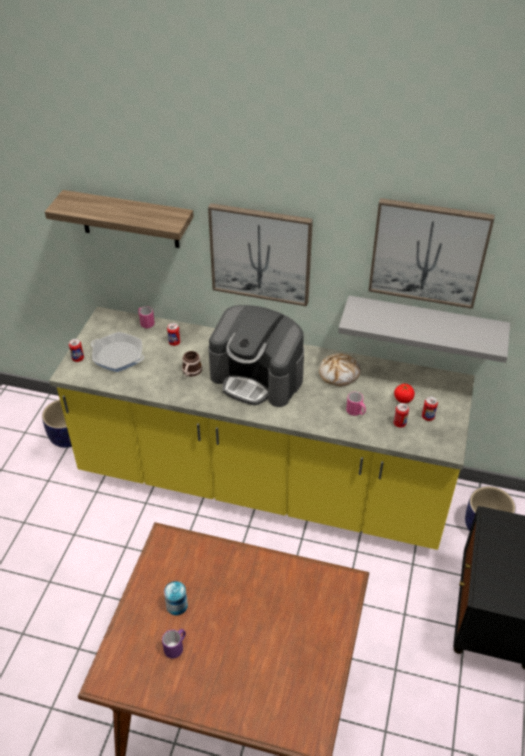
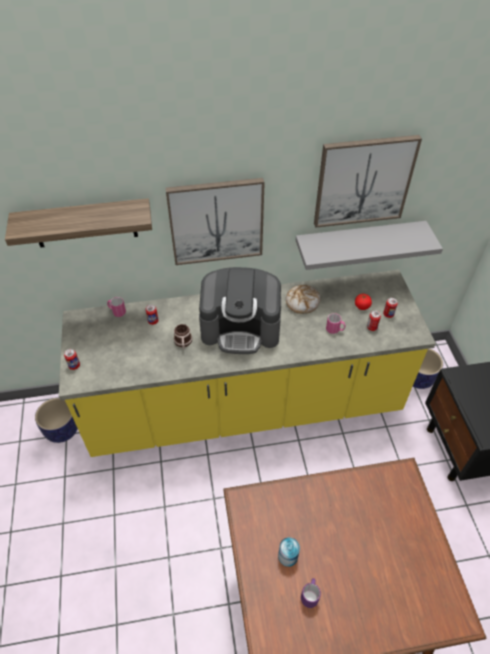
camera: 25 degrees left, 5 degrees up
(118, 356) = (110, 350): frying pan -> none

